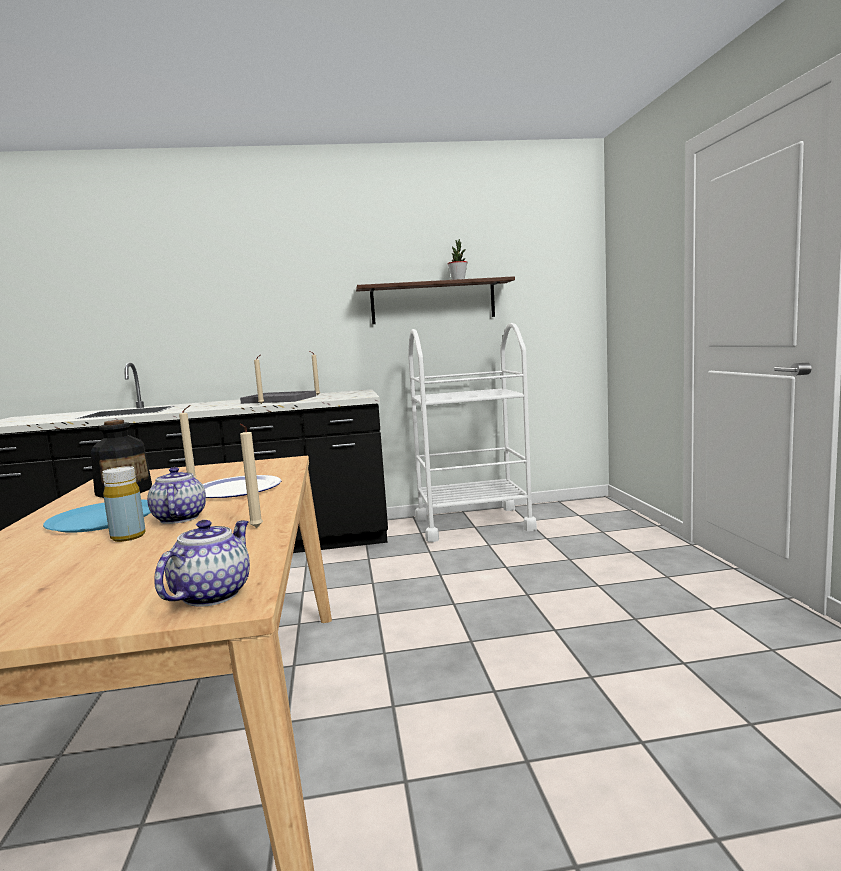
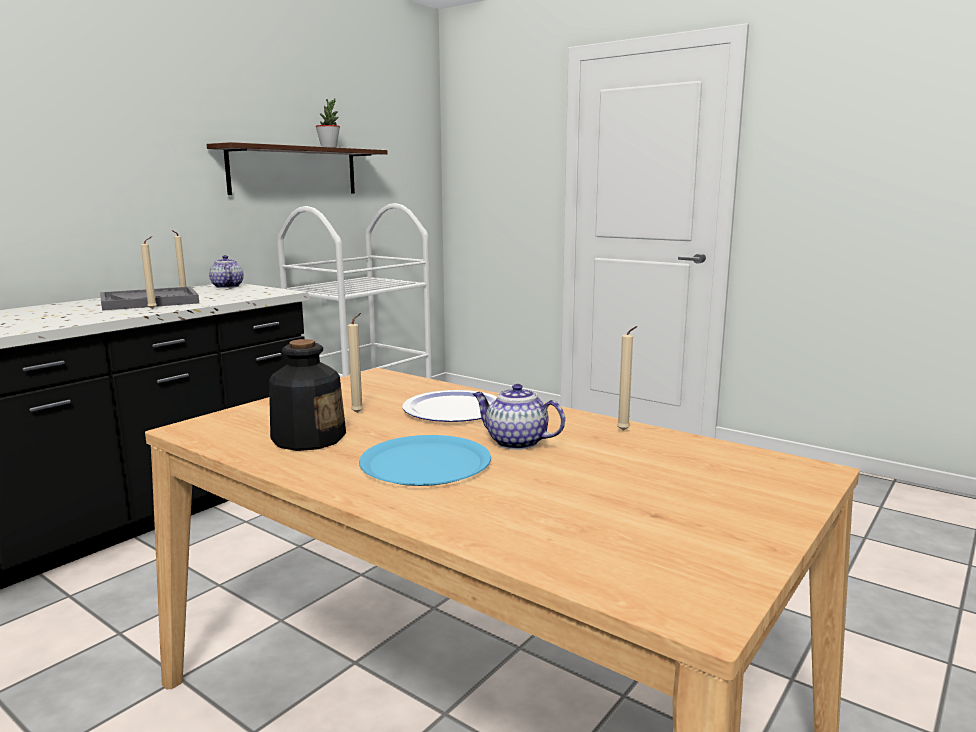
camera: 45 degrees left, 5 degrees up
(128, 536) = (539, 466): yellow bottle -> none
(212, 594) = (785, 472): teapot -> teapot (227, 286)

